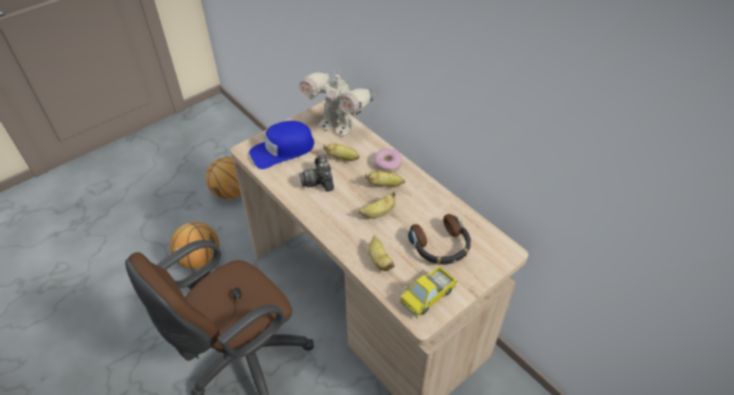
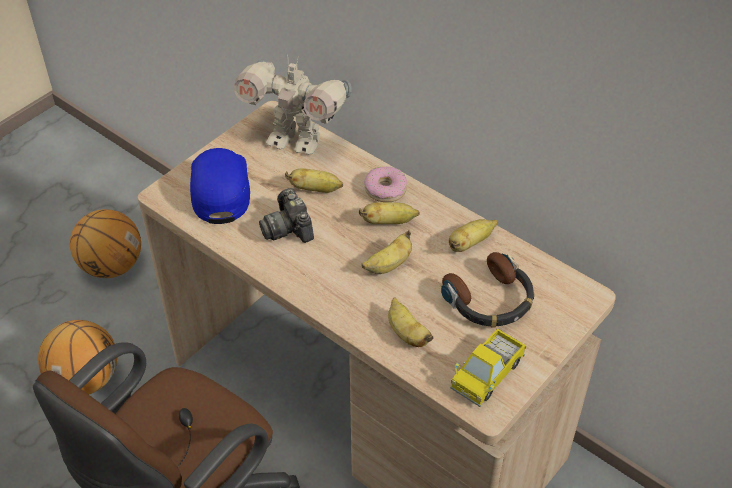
camera: 10 degrees left, 0 degrees up
(282, 150) = (220, 188): blue cap -> blue cap turned 120 degrees clockwise
(435, 206) = (470, 243): none -> banana

